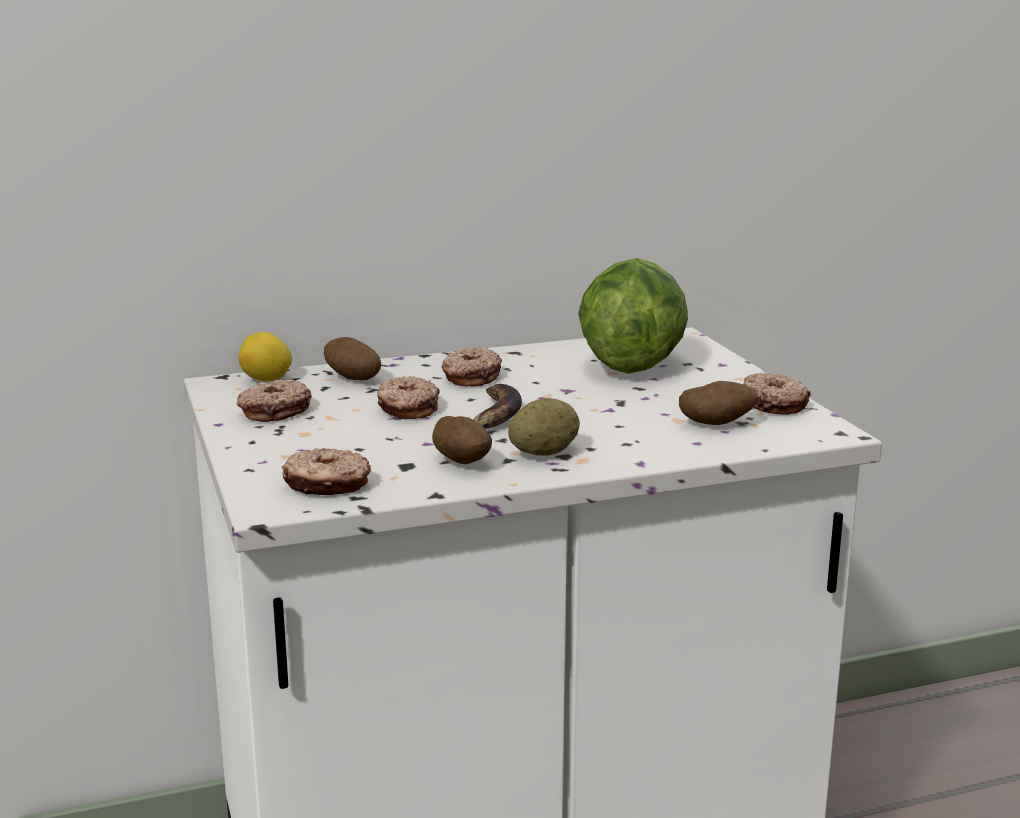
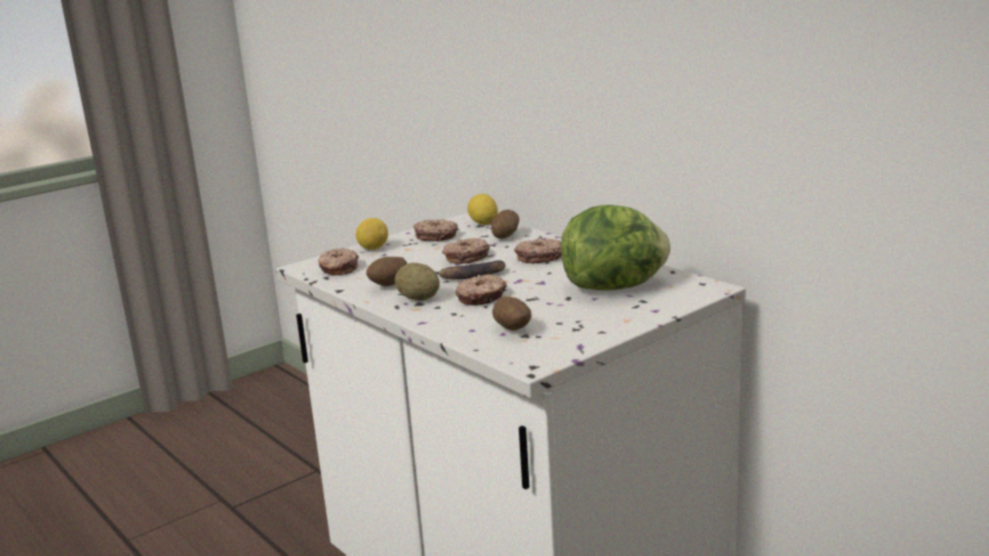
camera: 70 degrees right, 0 degrees up
(262, 453) = (373, 248): none -> lemon
(774, 404) = (576, 338): donut -> donut (482, 298)

